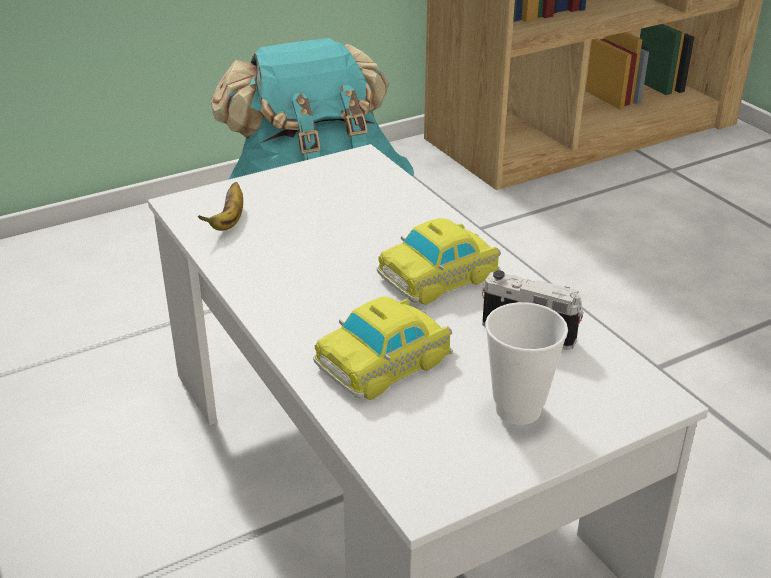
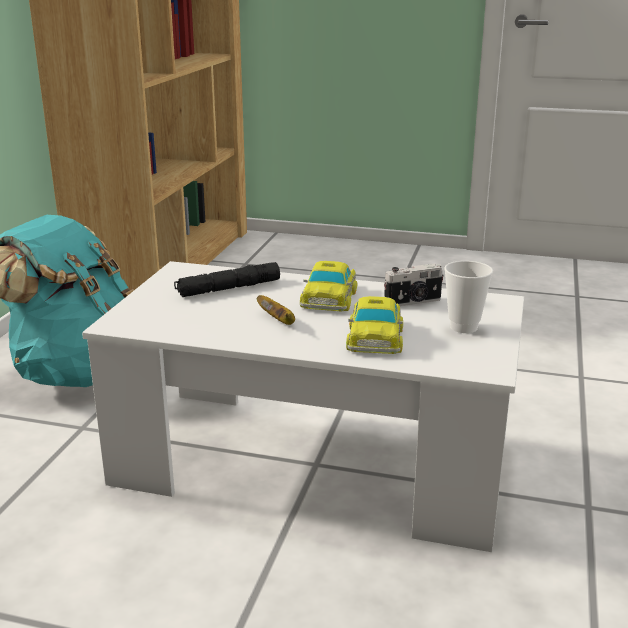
camera: 45 degrees left, 10 degrees down
(229, 221) = (163, 321): banana -> banana (278, 321)
(359, 208) = (228, 288): none -> black flashlight

